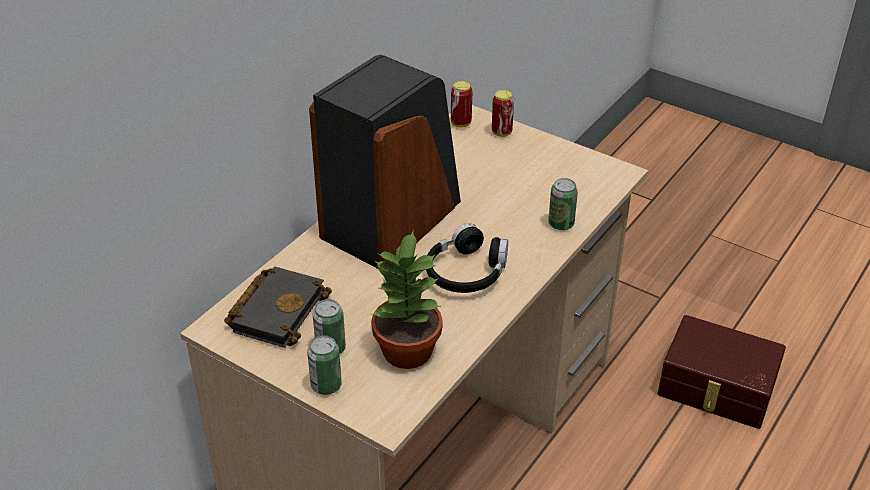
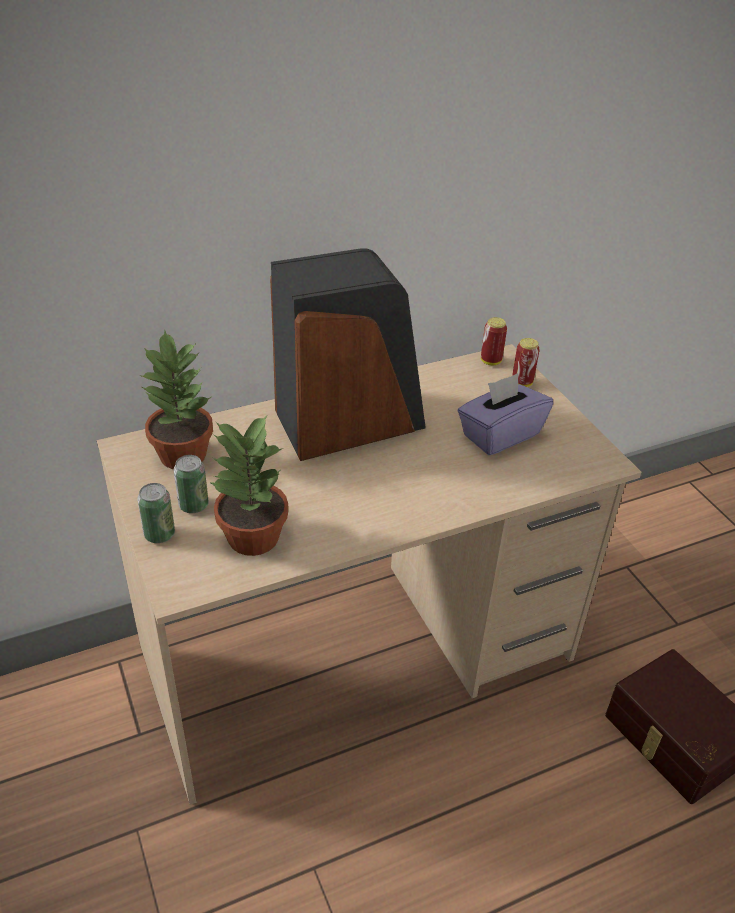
camera: 30 degrees right, 0 degrees up
(277, 310) = (184, 454): black book -> potted plant
(466, 272) = (371, 492): black headphones -> none
(523, 183) = (500, 435): none -> purple tissue box
(561, 224) = (502, 486): can -> none

